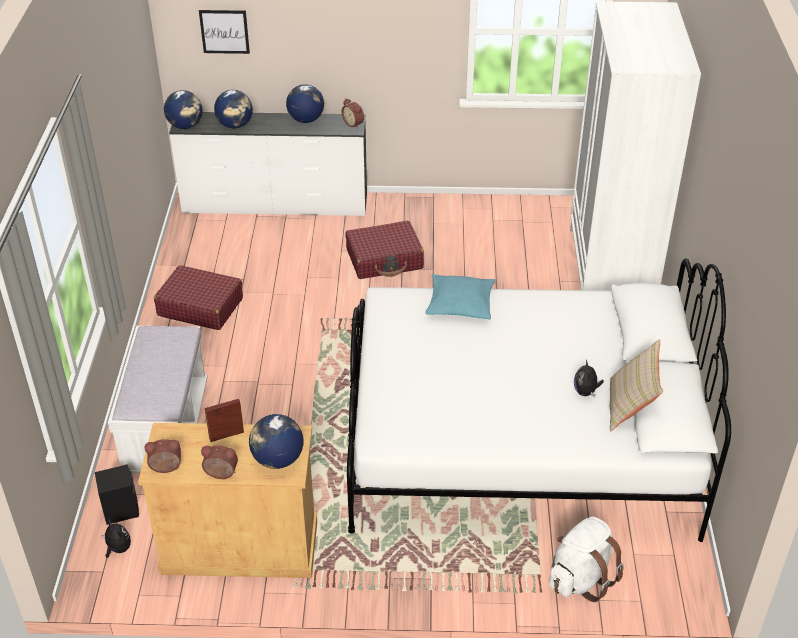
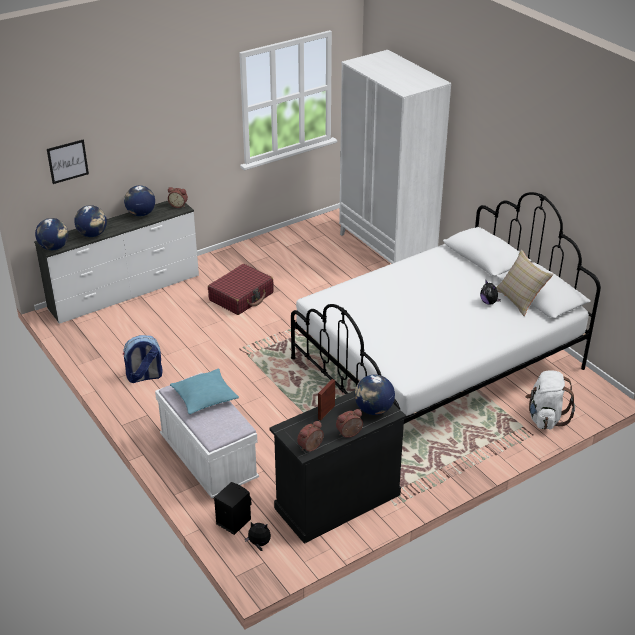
camera: 35 degrees left, 5 degrees down
(200, 307) = (144, 377): red suitcase -> backpack
(240, 546) = (337, 501): beige cabinet -> black cabinet
(460, 304) = (365, 286): turquoise pillow -> turquoise pillow (204, 397)

